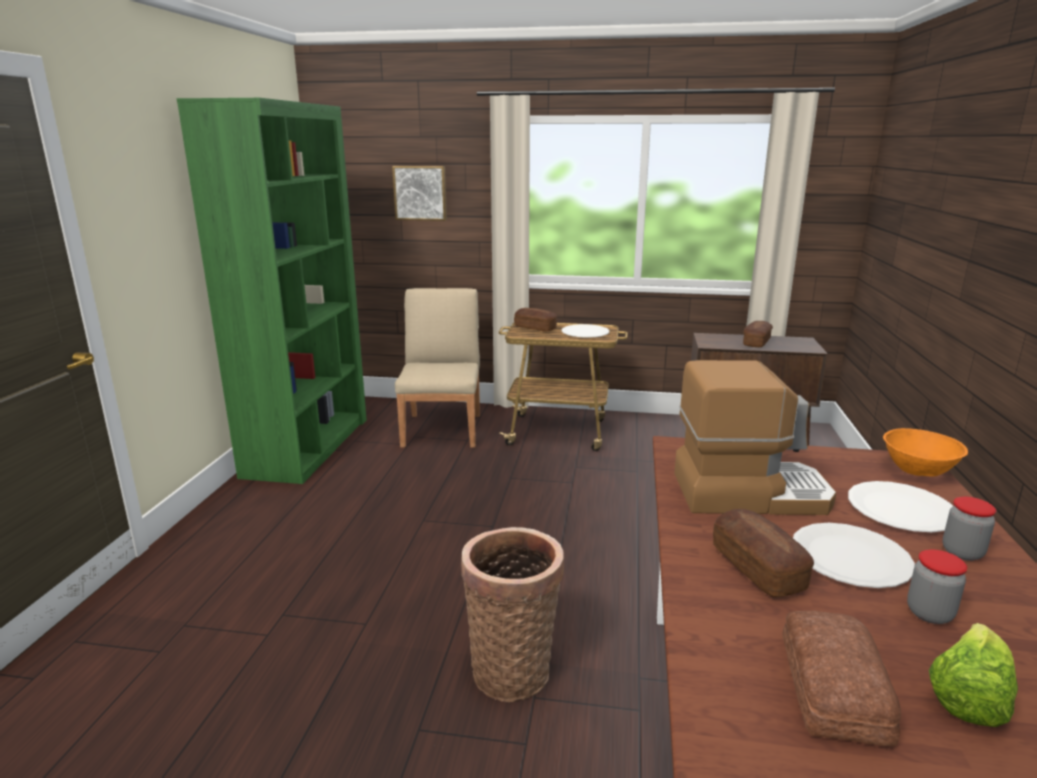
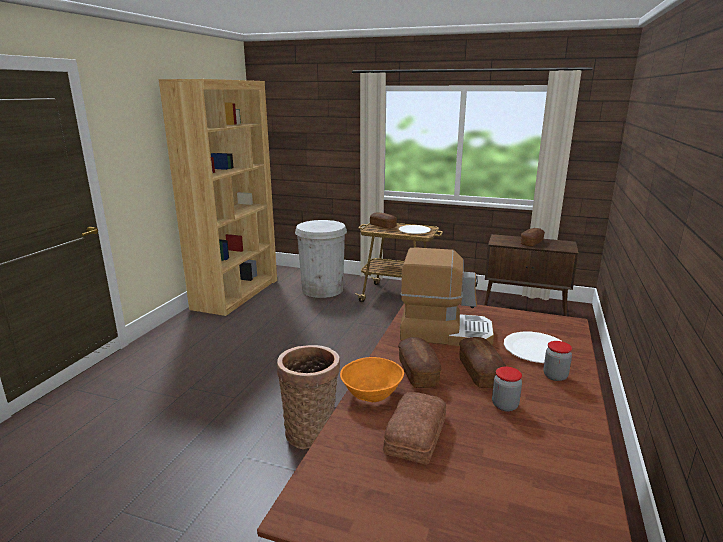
camera: 10 degrees right, 0 degrees up
(308, 446) = (236, 294): green bookcase -> brown bookcase
(420, 193) = (317, 135): picture -> none
(443, 429) = (322, 289): beige chair -> white trash can
(850, 558) = (480, 372): white plate -> bread
(917, 468) = (567, 327): orange bowl -> orange bowl (371, 393)
(967, 697) = (491, 448): lettuce -> none

